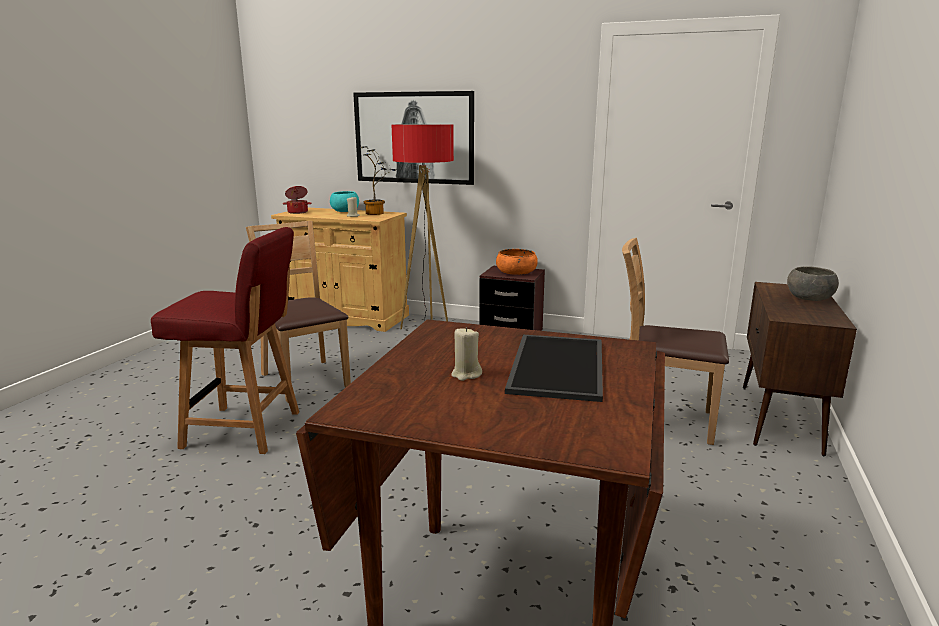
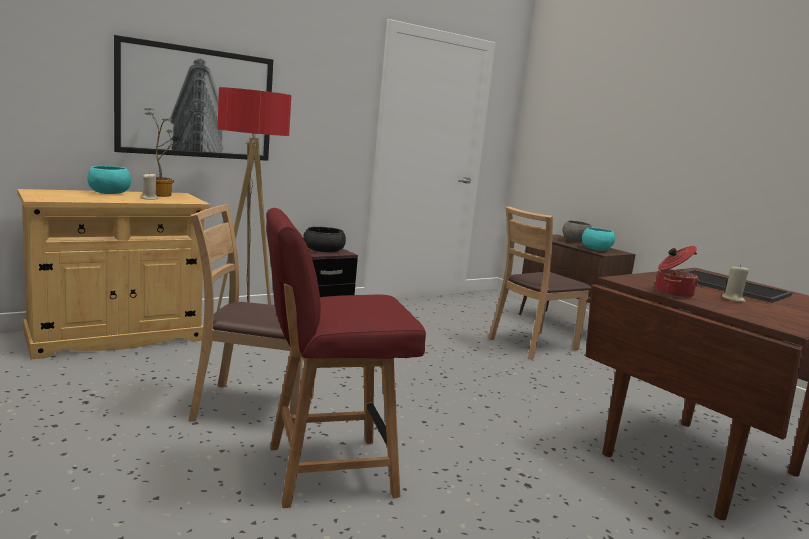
camera: 55 degrees left, 5 degrees down
(245, 430) = (327, 471): red chair -> red chair turned 150 degrees counterclockwise
(298, 212) = (48, 196): cooking pot -> cooking pot (672, 293)
(516, 272) = (323, 250): orange bowl -> black bowl
(795, 312) = (596, 249): none -> turquoise bowl

